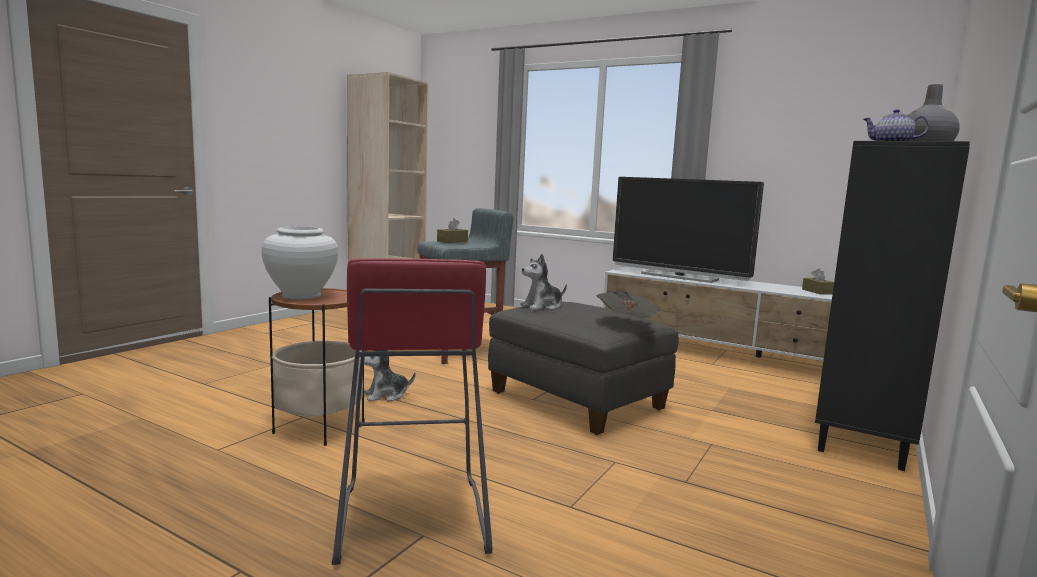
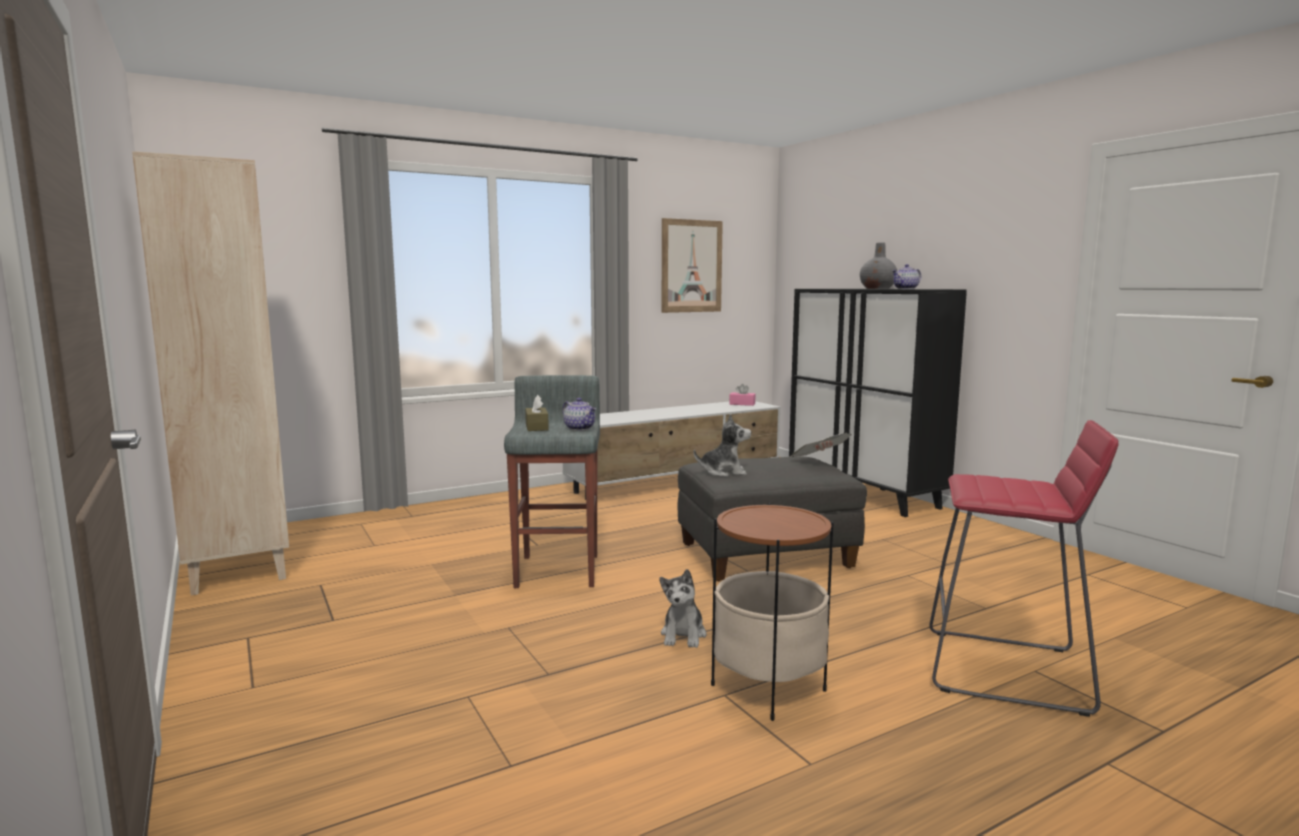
camera: 60 degrees left, 0 degrees up
(301, 295) = (772, 526): white vase -> none
(464, 246) = (580, 428): none -> teapot
(542, 306) = (724, 472): plush toy -> plush toy turned 90 degrees counterclockwise
(679, 277) = (642, 415): television -> none
(803, 136) = (691, 266): none -> picture
(817, 292) = (742, 404): brown tissue box -> pink tissue box

